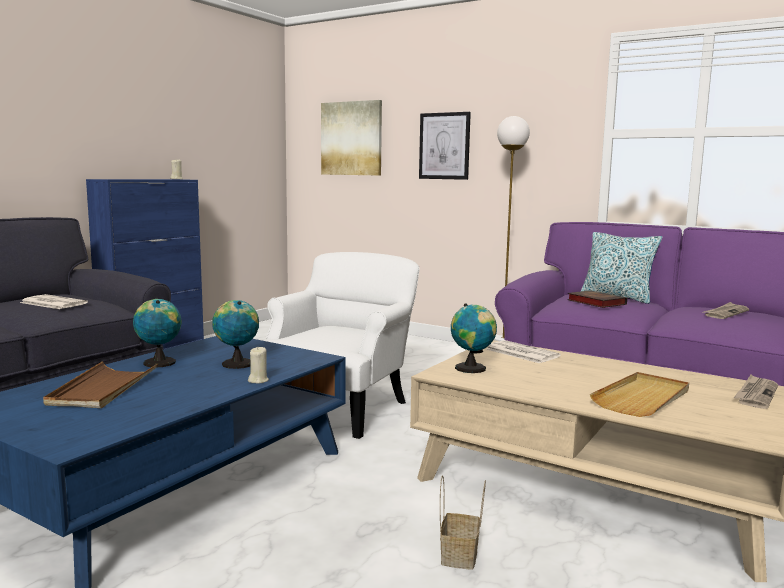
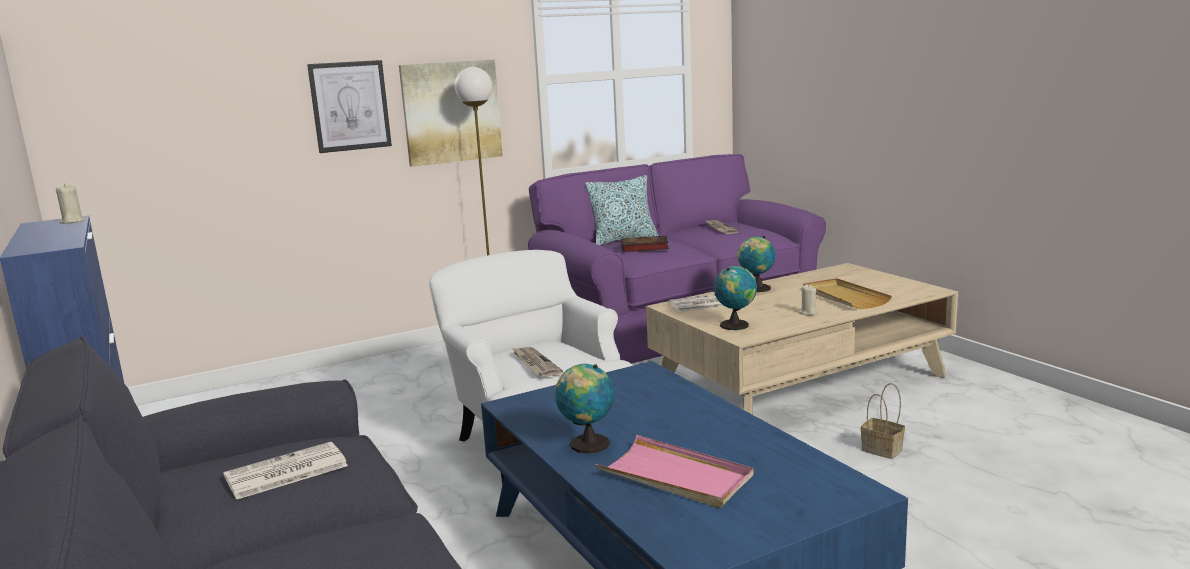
camera: 60 degrees left, 5 degrees up
(103, 389) = (675, 476): brown tray -> pink tray
(236, 363) = (632, 407): globe -> globe (756, 288)
(258, 380) = (705, 402): beige candle -> beige candle (807, 313)
(351, 138) = (182, 106): picture -> picture (451, 112)
(756, 394) = (852, 273): newspaper -> newspaper (535, 364)

